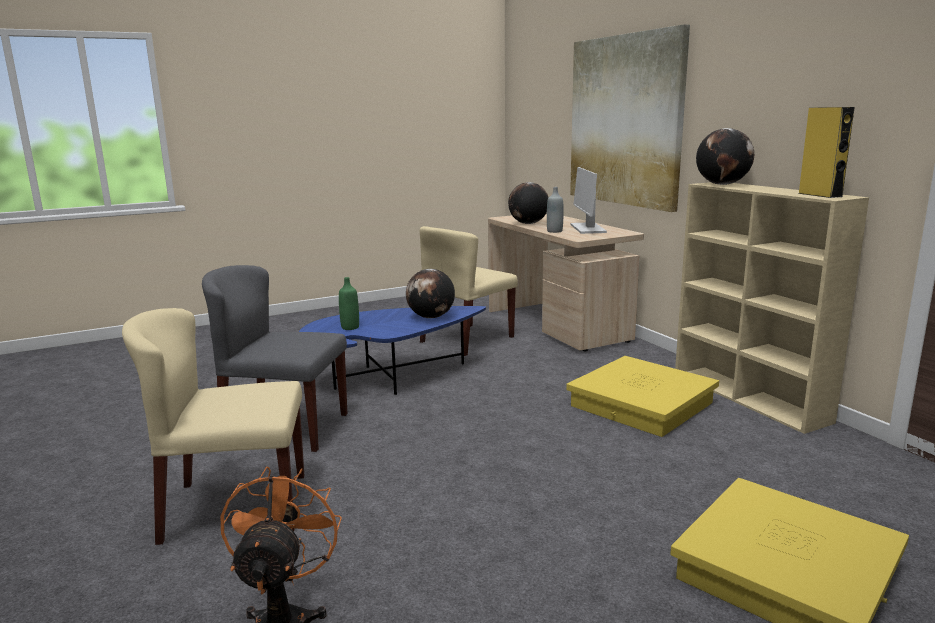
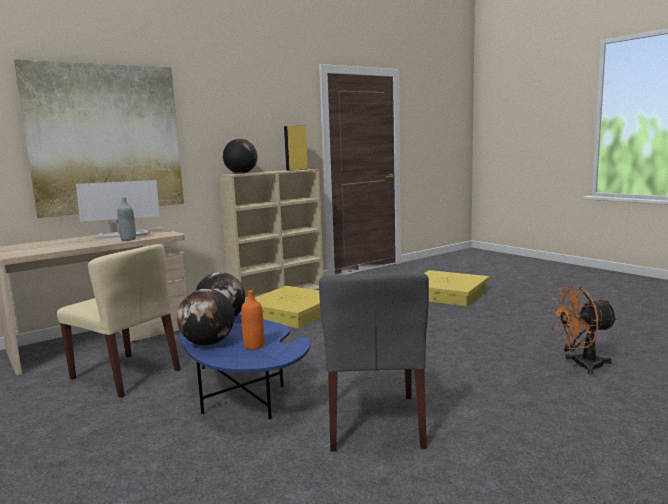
camera: 100 degrees left, 5 degrees down
(234, 507) = (511, 407): beige chair -> none
(350, 327) = (254, 346): green bottle -> orange bottle
(528, 223) = (71, 246): globe -> globe (208, 344)

